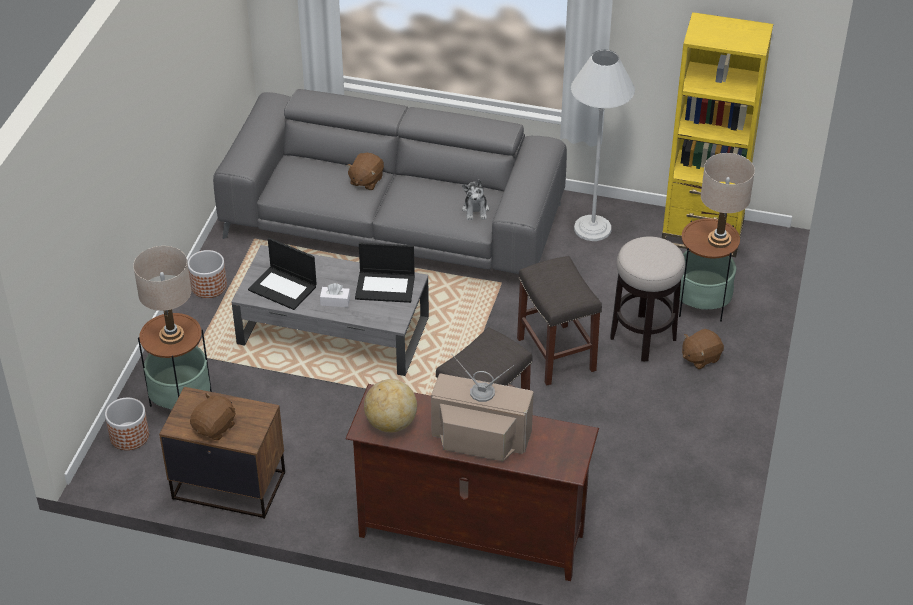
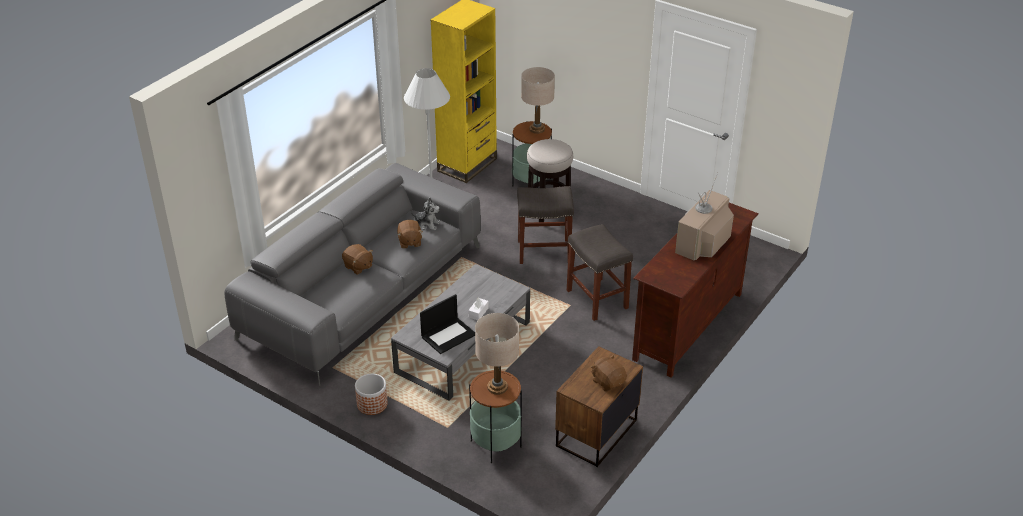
camera: 70 degrees left, 5 degrees down
(129, 436) = (518, 481): planter -> none
(386, 286) = (477, 285): laptop -> none
(391, 424) = (677, 275): globe -> none
(700, 357) = (577, 196): brown plush toy -> brown plush toy (409, 242)

